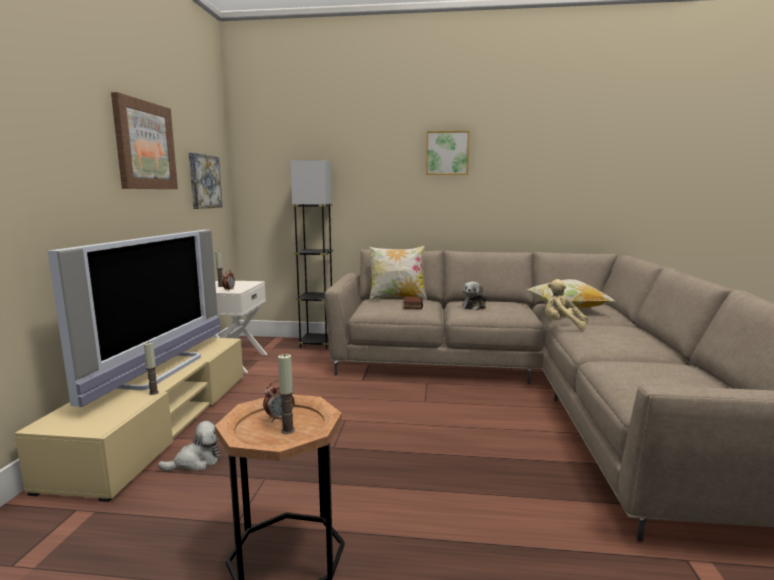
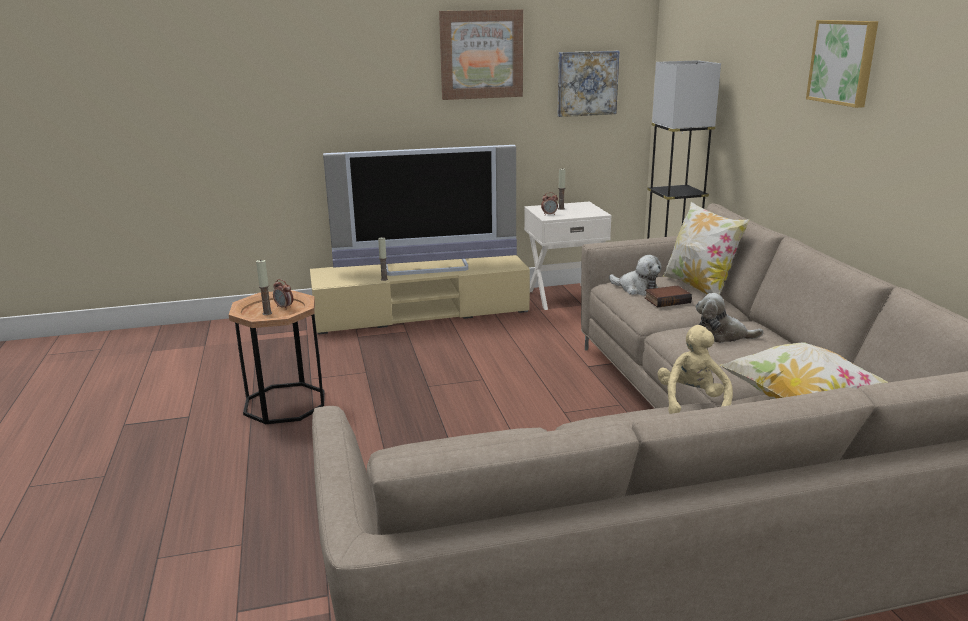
camera: 70 degrees right, 10 degrees up
(196, 462) = (375, 342): plush toy -> plush toy (636, 289)

